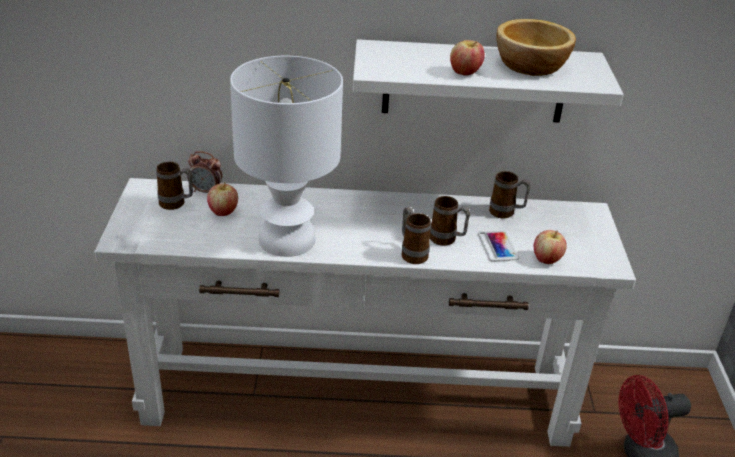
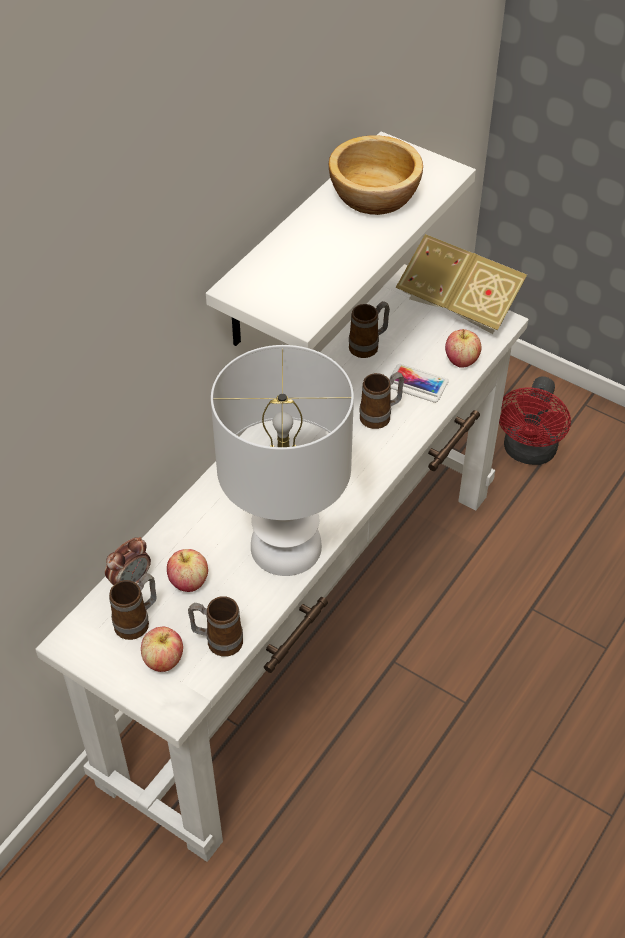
camera: 55 degrees left, 15 degrees up
(412, 253) = (382, 455): mug -> mug (217, 641)
(465, 73) = (357, 251): apple -> apple (163, 661)
(601, 240) = (459, 305): none -> book

